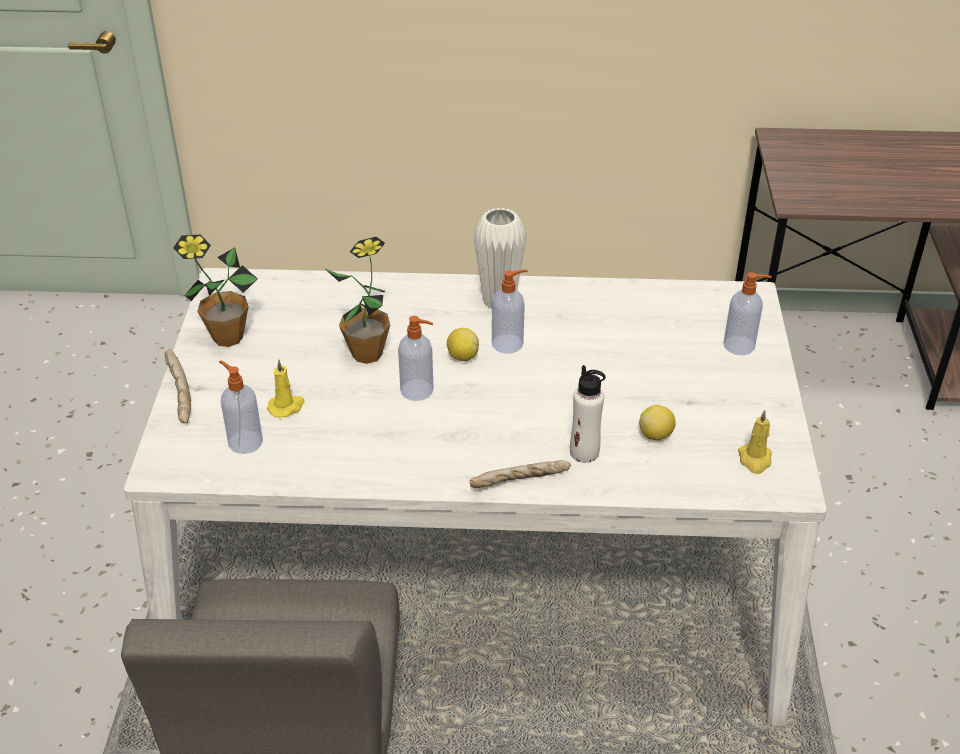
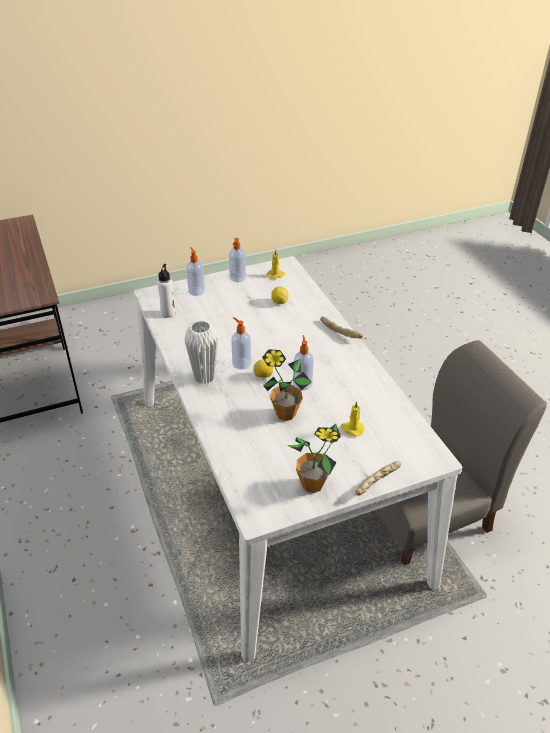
camera: 115 degrees left, 0 degrees up
(244, 441) = (390, 434): soap dispenser -> soap dispenser (237, 278)
(584, 452) = (306, 318): white bottle -> white bottle (168, 313)

